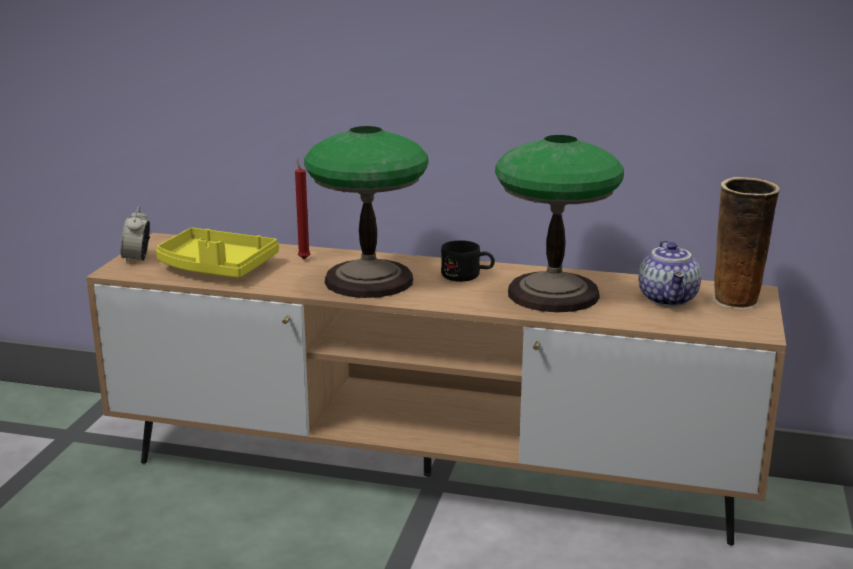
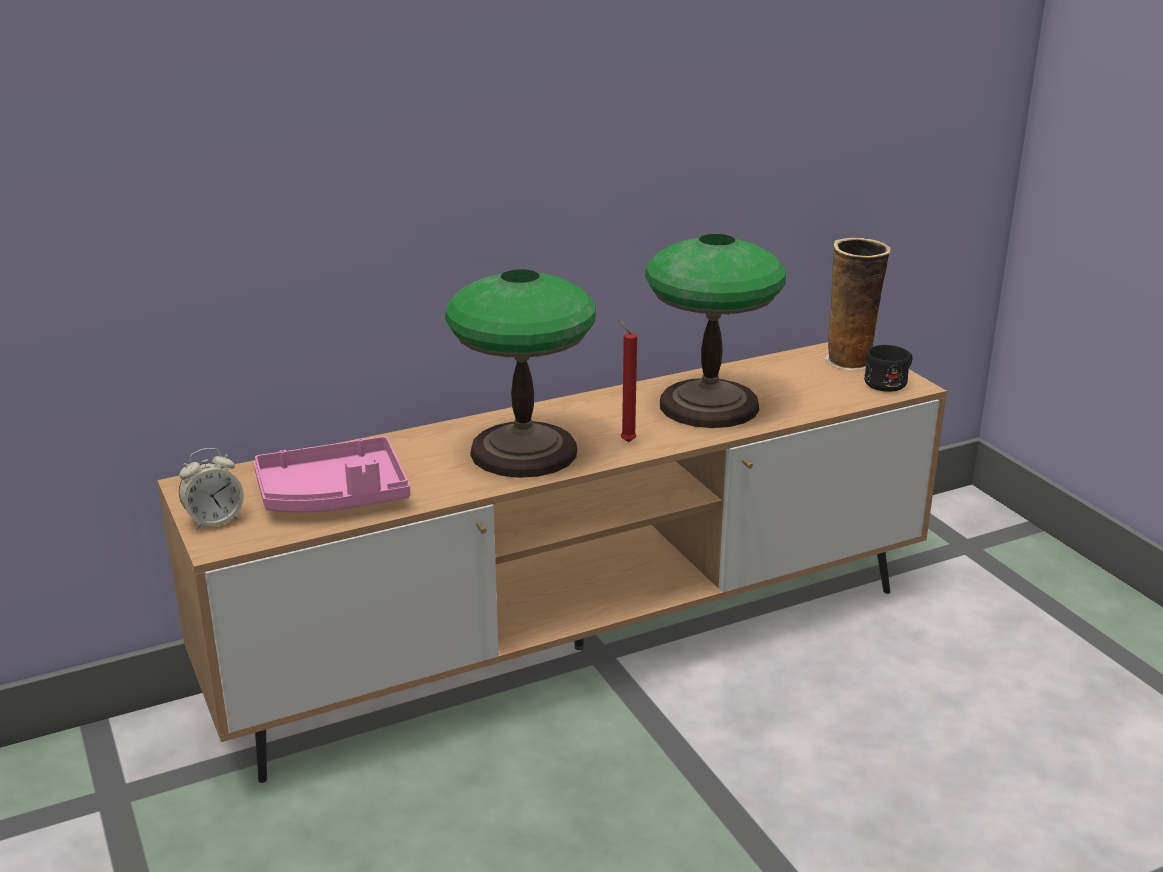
camera: 40 degrees left, 5 degrees up
(137, 259) = (214, 520): alarm clock -> alarm clock turned 75 degrees counterclockwise
(216, 268) = (334, 496): yellow tray -> pink tray
(304, 258) = (408, 450): red candle -> red candle (626, 441)
(467, 275) = (603, 413): black mug -> black mug (890, 382)
(669, 299) = (803, 378): teapot -> none

